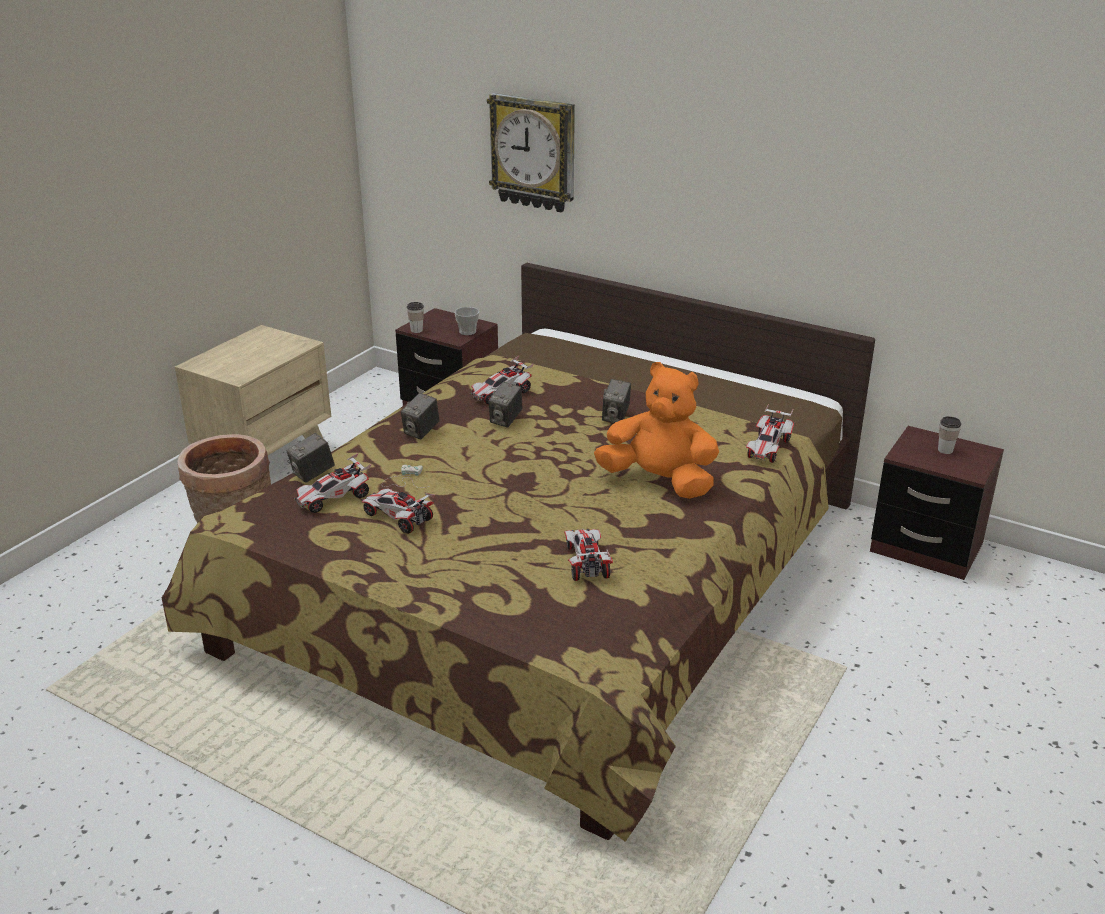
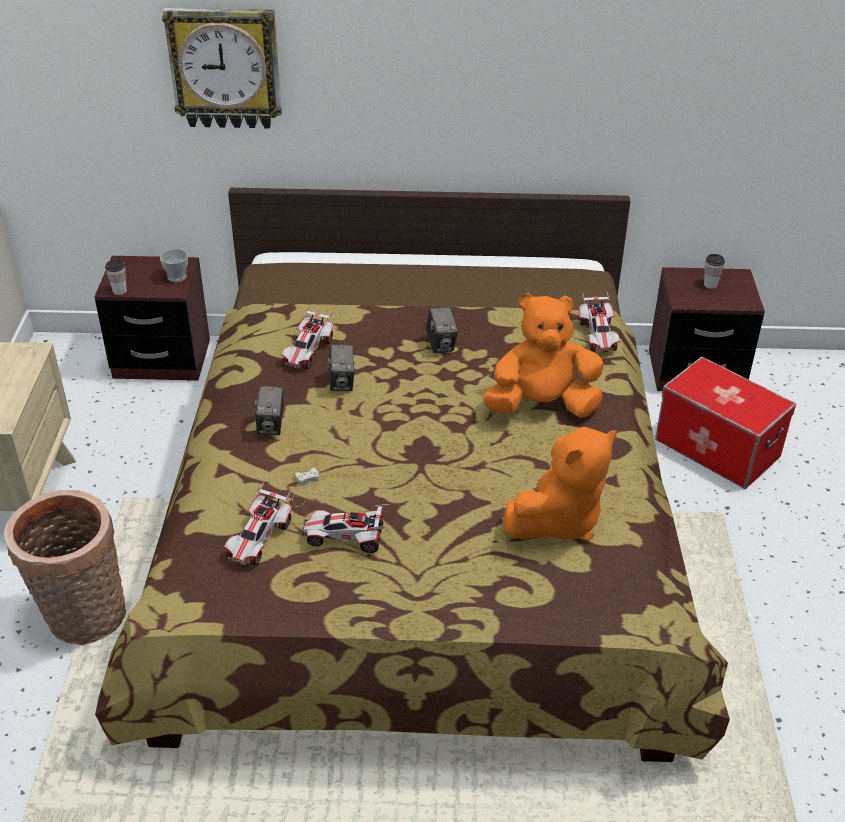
camera: 30 degrees left, 10 degrees up
(312, 474) = (208, 518): camera -> none
(586, 563) = (558, 520): toy car -> orange plush toy
(892, 615) = (717, 448): none -> storage box

